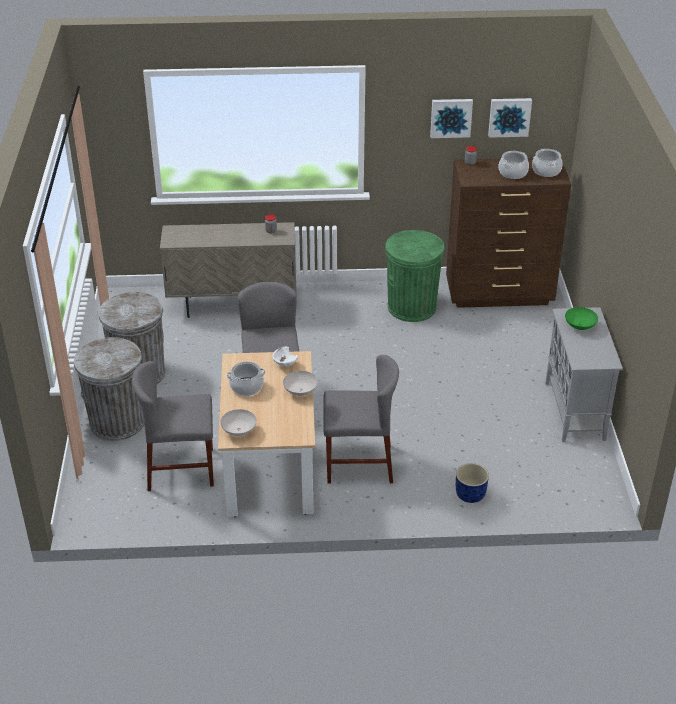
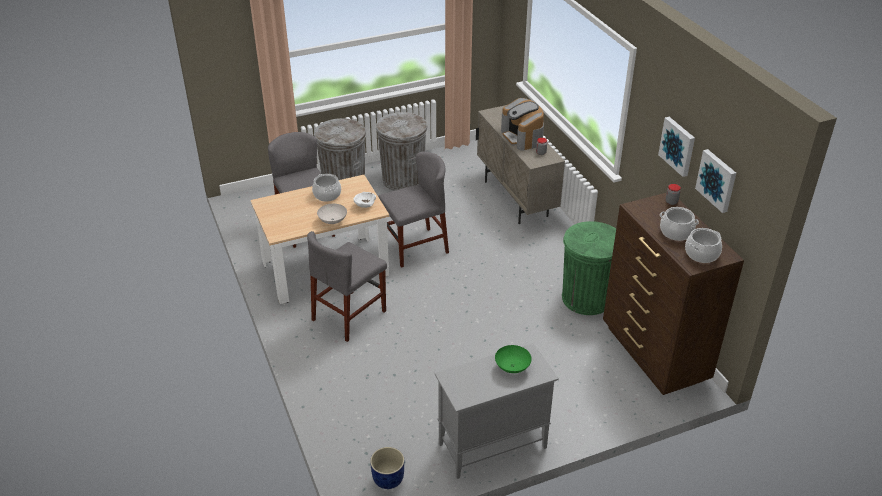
camera: 70 degrees right, 0 degrees up
(234, 234) = (522, 137): none -> coffee machine
(238, 431) = (272, 204): white bowl -> none
(359, 464) = (349, 315): grey chair -> grey chair turned 60 degrees clockwise
(470, 495) = (336, 391): blue planter -> blue planter (387, 478)

